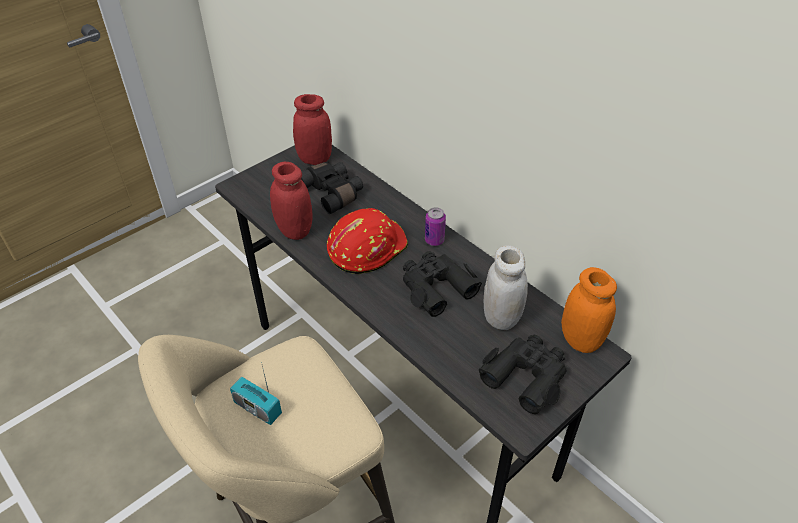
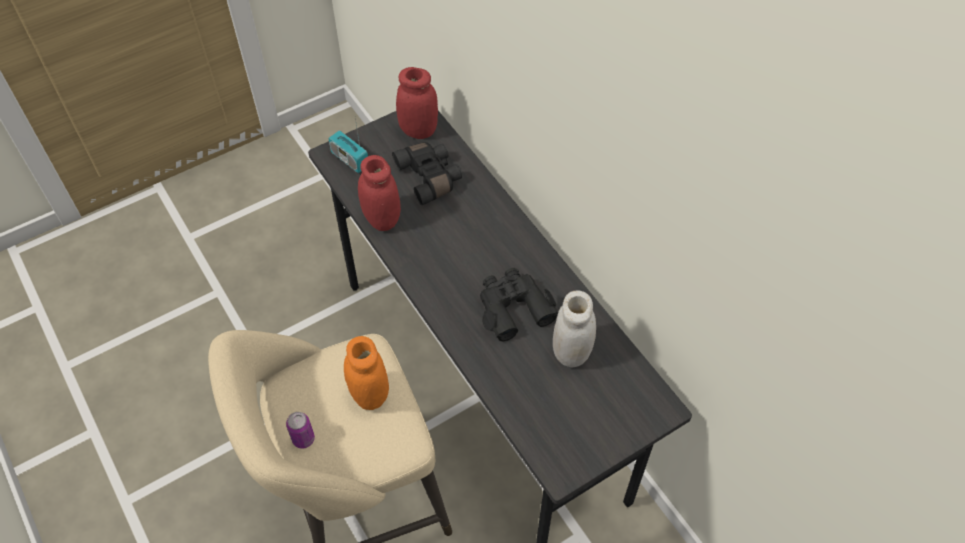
camera: 10 degrees right, 10 degrees up
(257, 408) = (318, 406): radio -> radio (350, 159)
(366, 247) = (452, 250): red hard hat -> none
(434, 240) = (524, 252): can -> can (303, 439)
(526, 375) = (579, 419): black binoculars -> none
(580, 340) = (645, 389): orange jar -> orange jar (370, 394)

